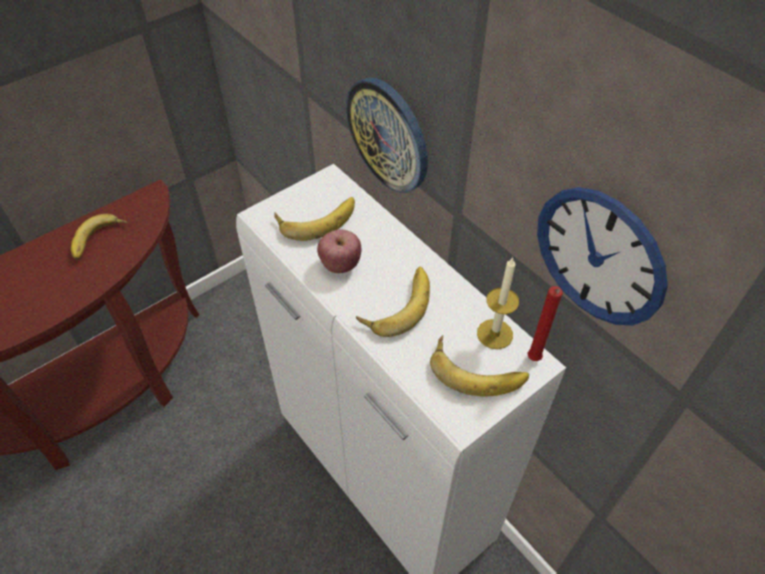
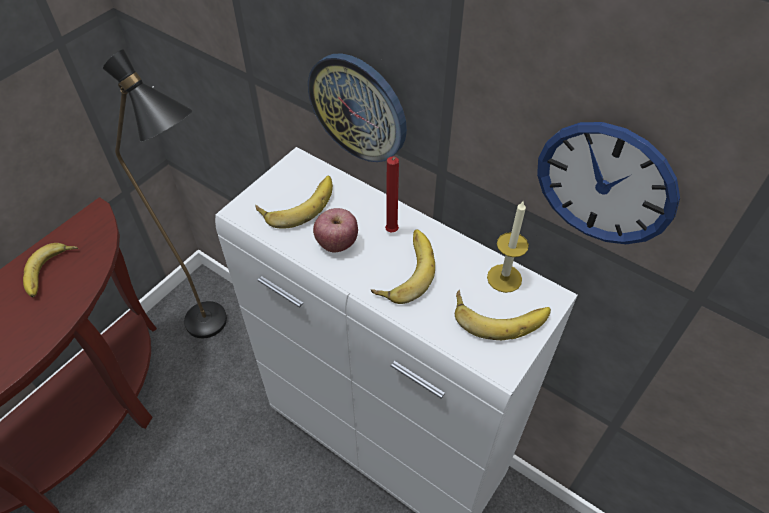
camera: 15 degrees left, 0 degrees up
(254, 328) = (217, 328): none -> black floor lamp
(533, 360) = (547, 295): red candle -> red candle (391, 233)

